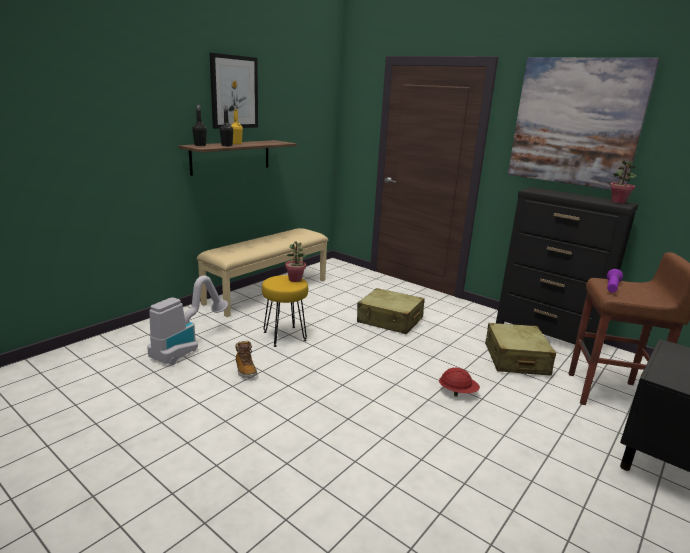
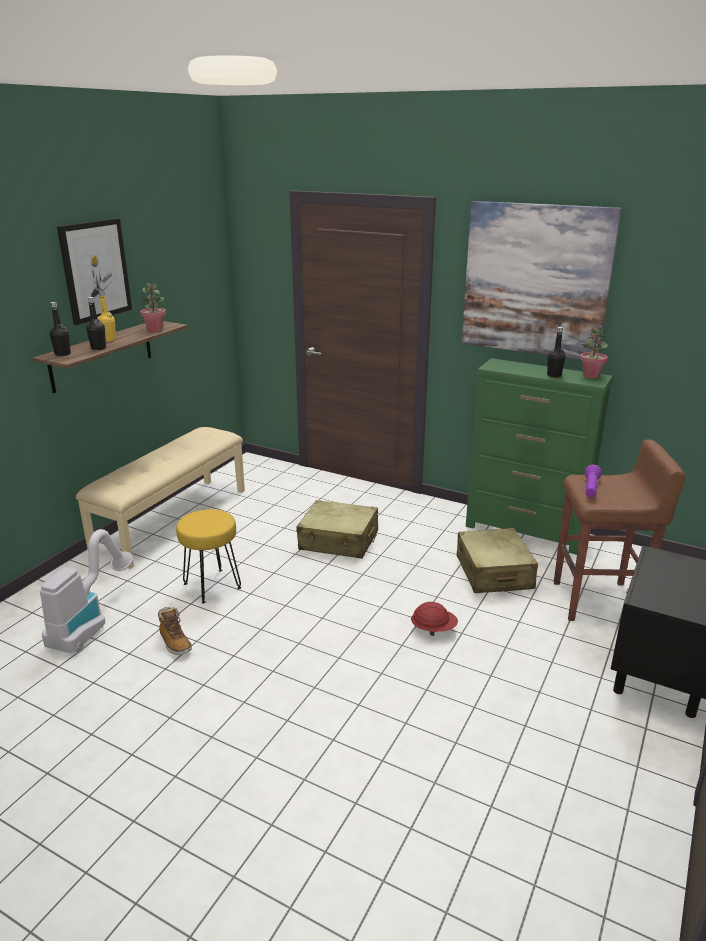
camera: 10 degrees left, 5 degrees up
(295, 279) = (217, 515): potted plant -> potted plant (155, 330)
(546, 335) = (525, 532): black dresser -> green dresser
(585, 199) = (554, 375): none -> black bottle

